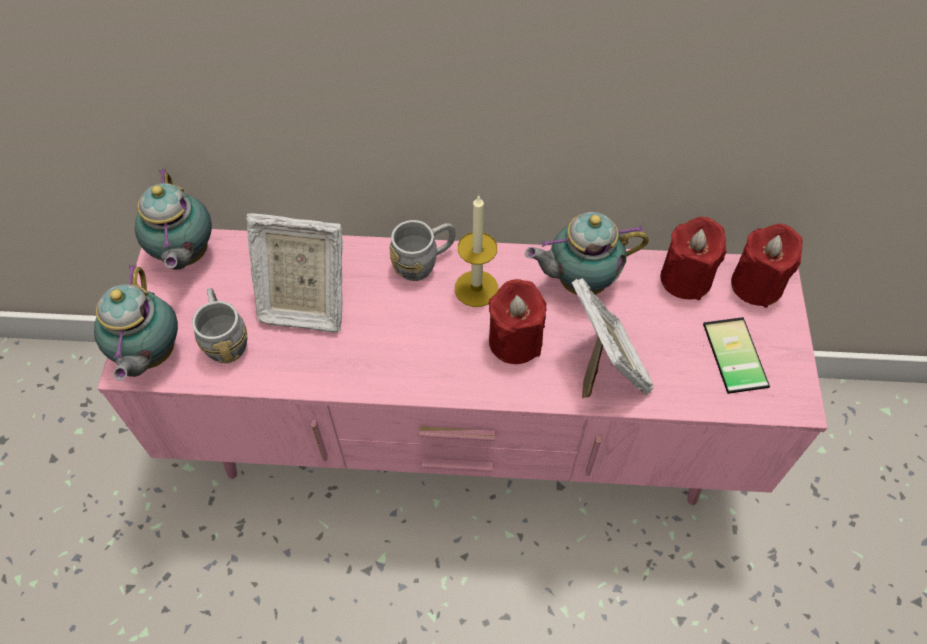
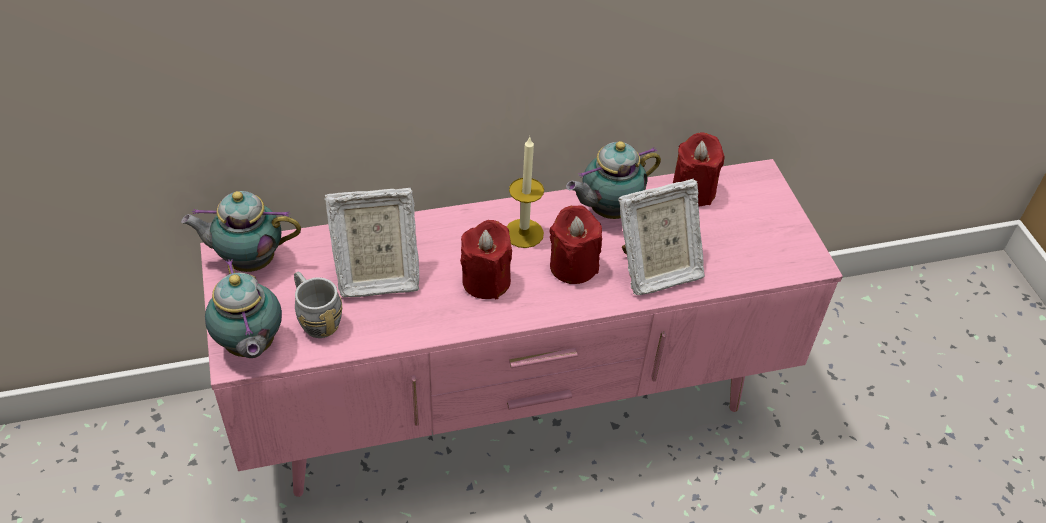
camera: 20 degrees left, 10 degrees down
(185, 257) = (248, 261): teapot -> teapot turned 120 degrees clockwise
(424, 262) = (470, 222): grey mug -> none
(606, 368) = (656, 270): picture frame -> picture frame turned 105 degrees clockwise
(730, 355) = (750, 240): phone -> none
(756, 284) = (750, 185): red candle -> red candle (486, 281)

